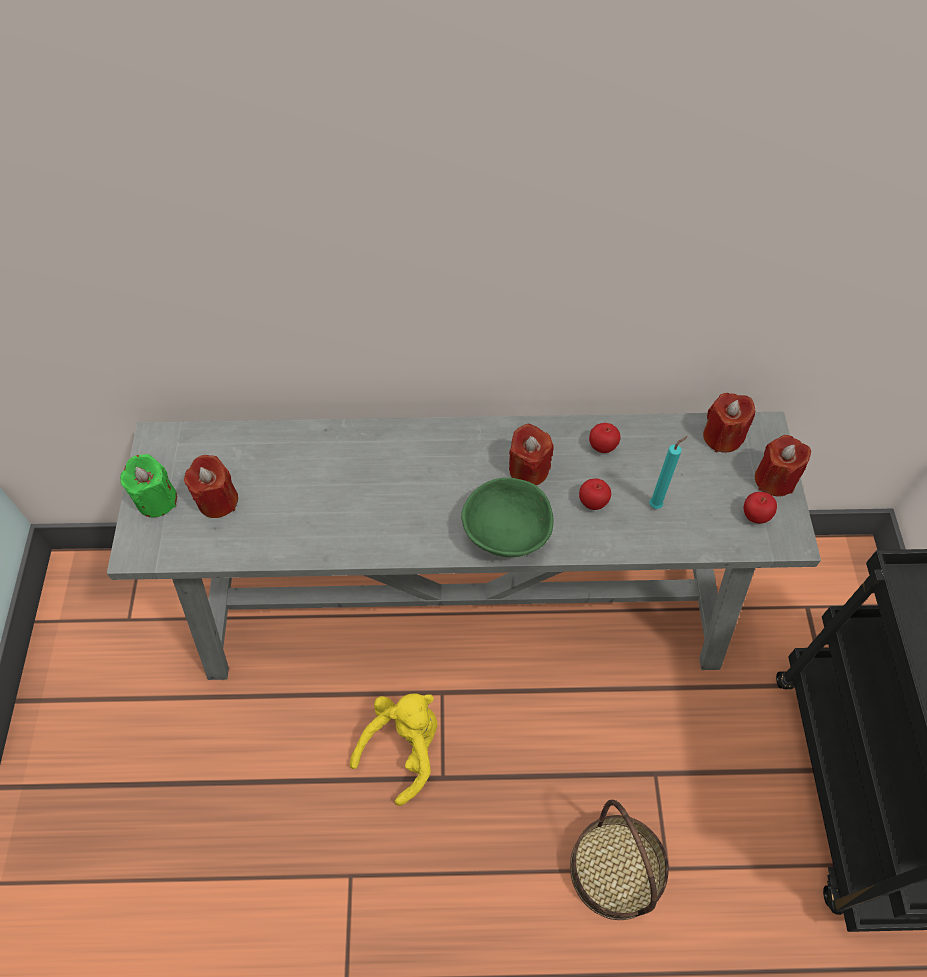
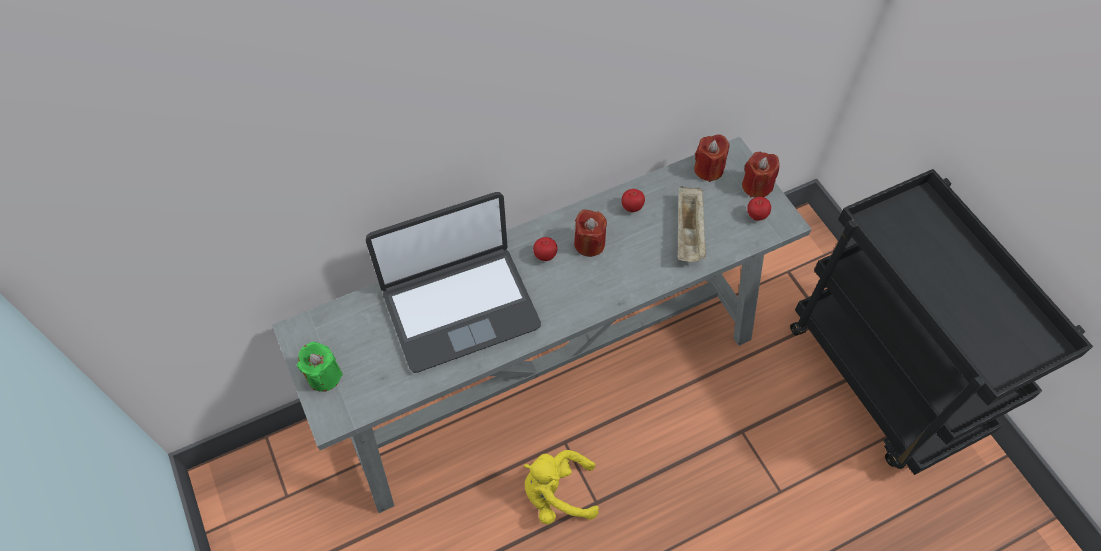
camera: 25 degrees left, 0 degrees up
(217, 500) = (372, 357): red candle -> none
(341, 484) = (460, 307): none -> laptop
(404, 747) = (557, 494): yellow plush toy -> yellow plush toy turned 105 degrees counterclockwise
(506, 533) = (597, 295): green bowl -> none
(593, 502) = (645, 249): apple -> apple (545, 256)
(616, 869) = (747, 508): basket -> none
(657, 504) = (689, 233): turquoise candle -> beige tray

